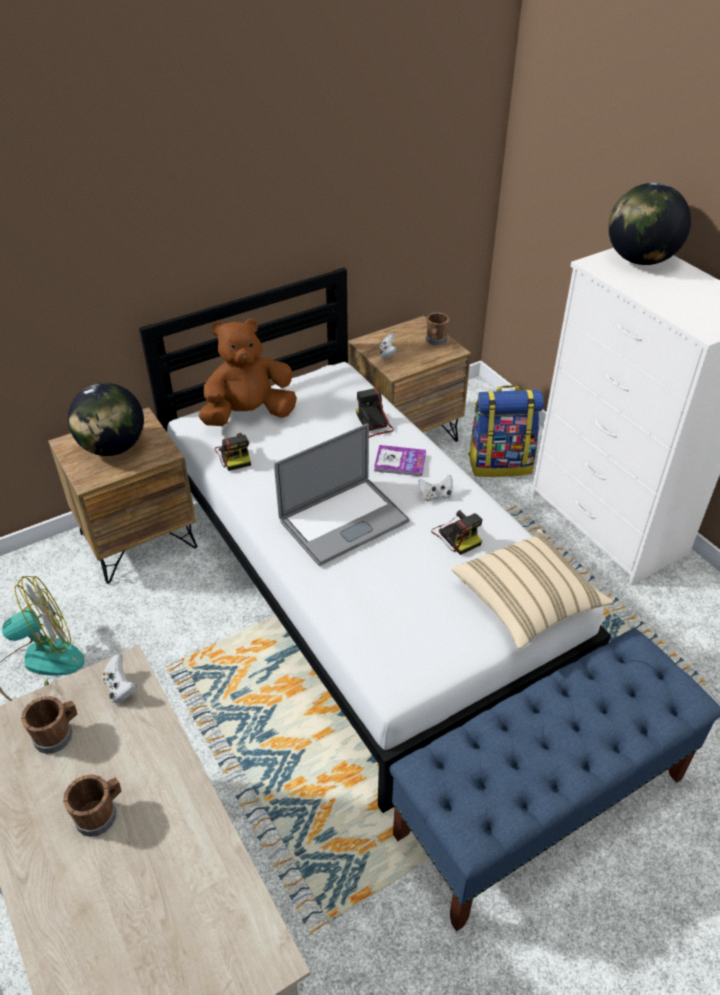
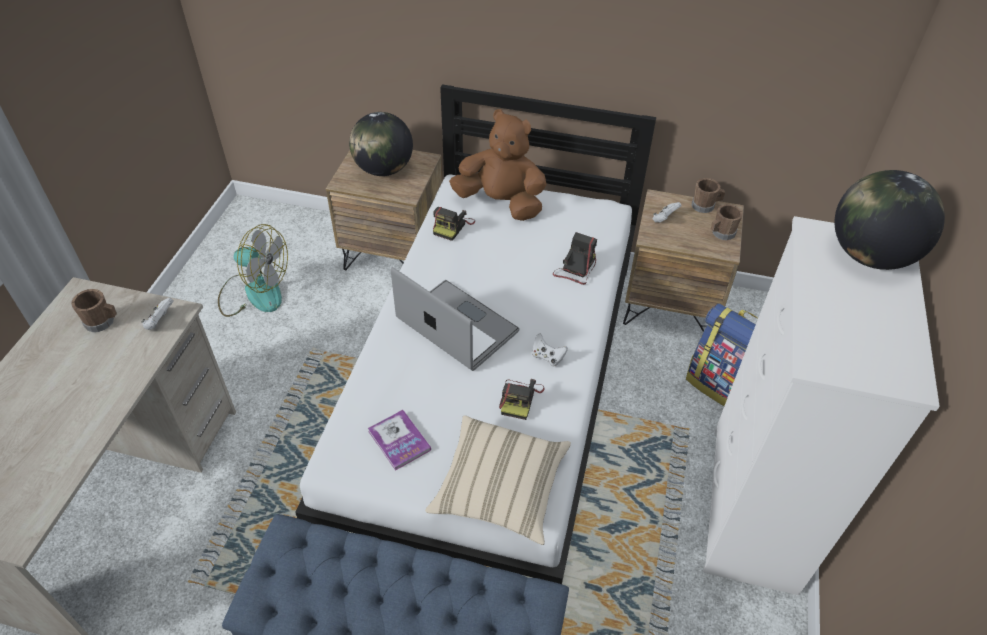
camera: 45 degrees right, 5 degrees up
(100, 814) = (62, 383): brown mug -> brown mug (705, 206)
(344, 521) = (457, 325): laptop -> laptop turned 150 degrees counterclockwise
(400, 462) = (556, 312): book -> book (399, 440)

